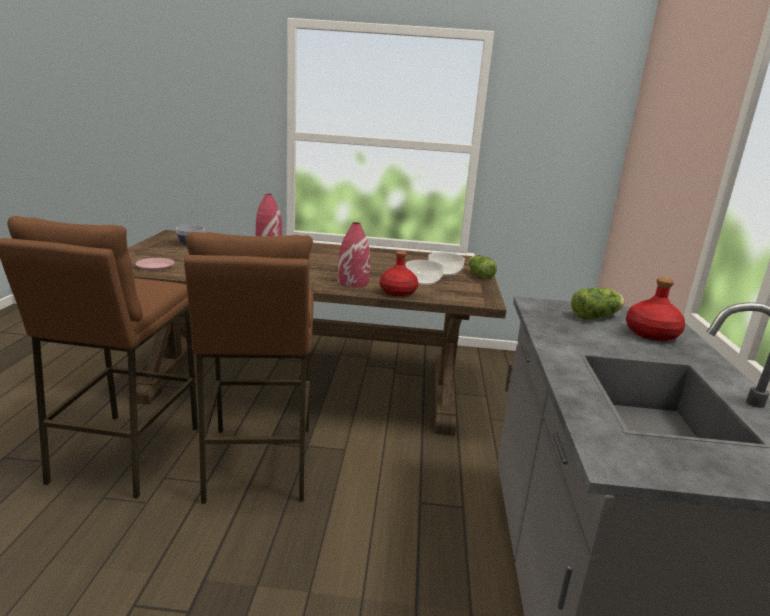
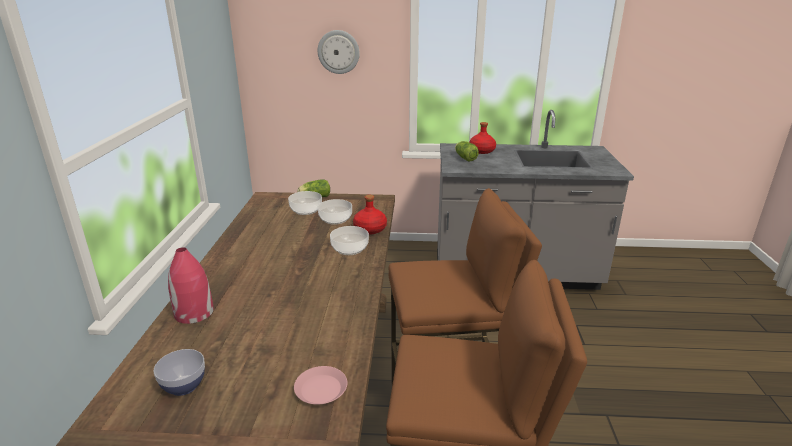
camera: 90 degrees left, 5 degrees up
(353, 282) = (349, 249): red vase -> bowl
(679, 141) = (338, 52): none -> wall clock

